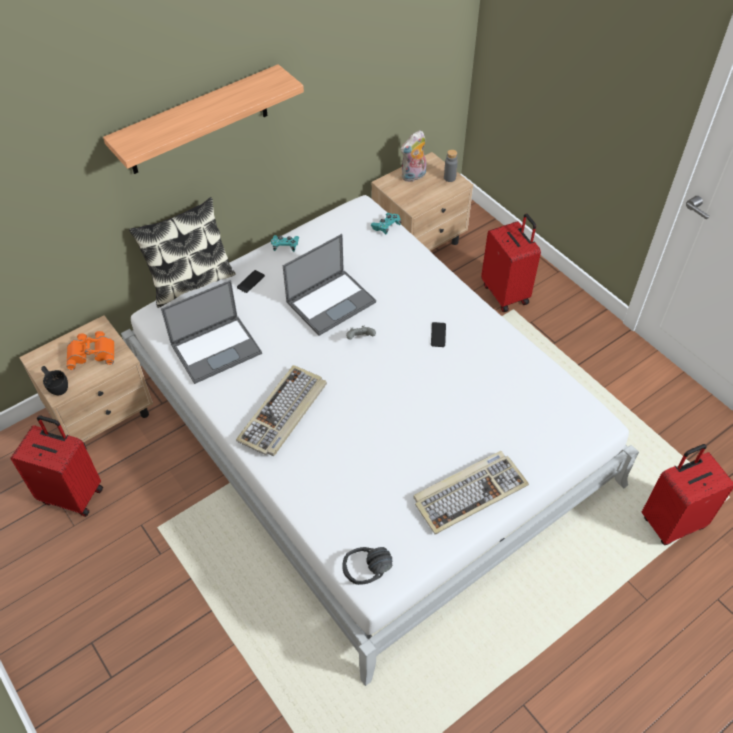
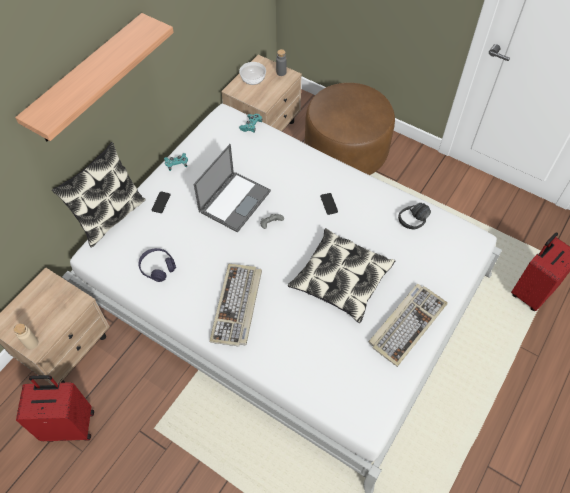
camera: 20 degrees left, 5 degrees up
(57, 386) = (31, 343): black cup -> beige bottle
(92, 352) = (49, 303): orange binoculars -> none
(217, 348) = (157, 267): laptop -> purple headphones
(370, 575) = (362, 417): black headphones -> black headphones (417, 223)
(413, 176) = (253, 78): plush toy -> bowl
(413, 420) = (341, 279): none -> pillow
(506, 293) = (346, 152): red suitcase -> brown ottoman

